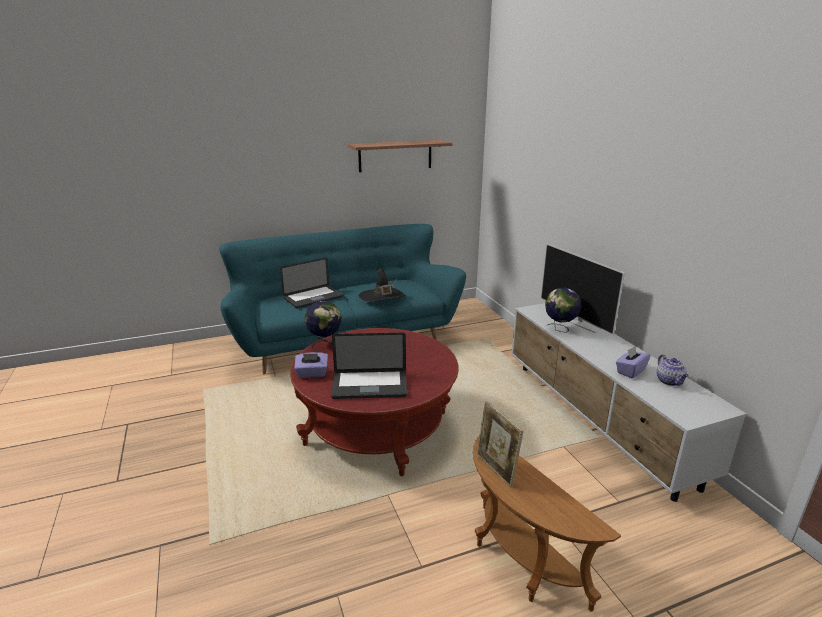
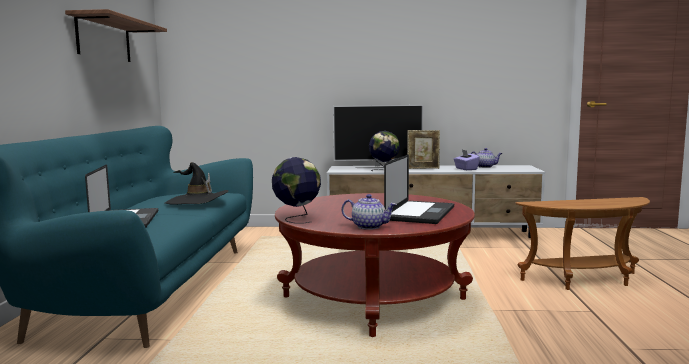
camera: 65 degrees left, 15 degrees down
(312, 374) = (369, 226): purple tissue box -> teapot
(496, 470) = (572, 205): picture frame -> picture frame (423, 168)

